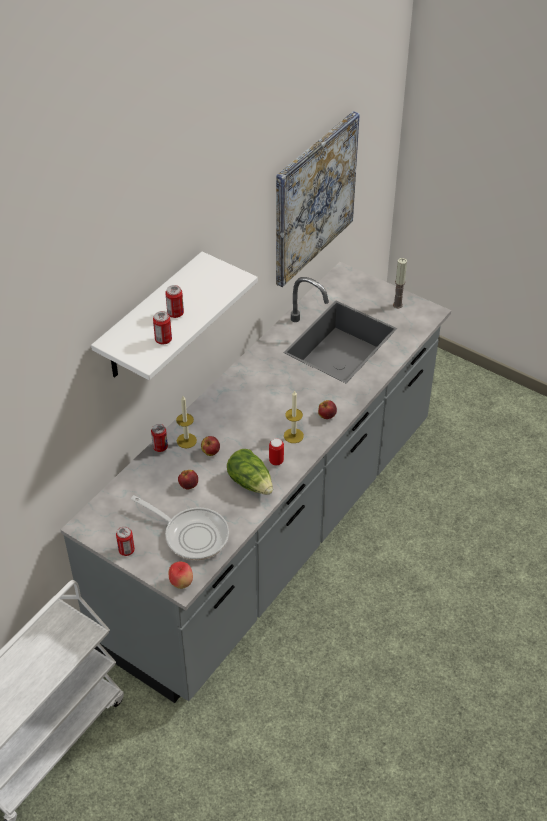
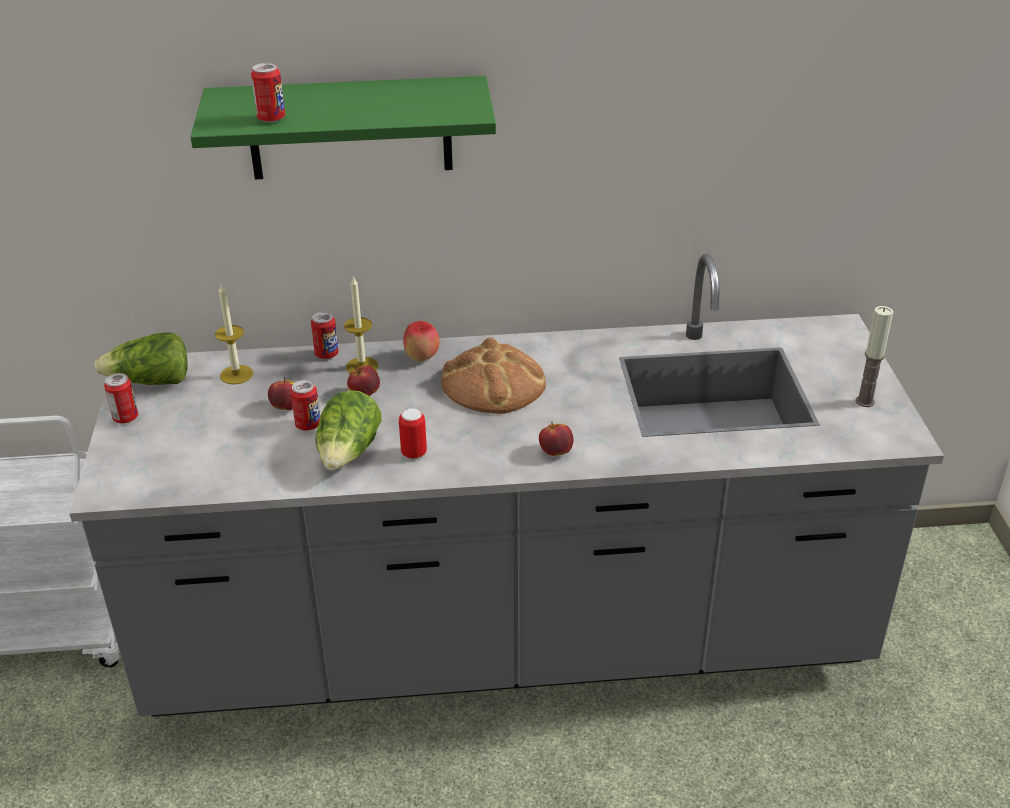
camera: 50 degrees right, 10 degrees down
(104, 526) = (151, 382): none -> lettuce
(151, 318) = (350, 128): white shelf -> green shelf
(175, 313) = (334, 106): can -> can (308, 425)
(181, 583) = (108, 488): apple -> apple (422, 358)
(192, 535) = (202, 453): frying pan -> none
(254, 404) = (494, 383): none -> bread
(293, 435) = (479, 443): candle -> candle (236, 374)
(314, 198) = (807, 149): picture -> none

